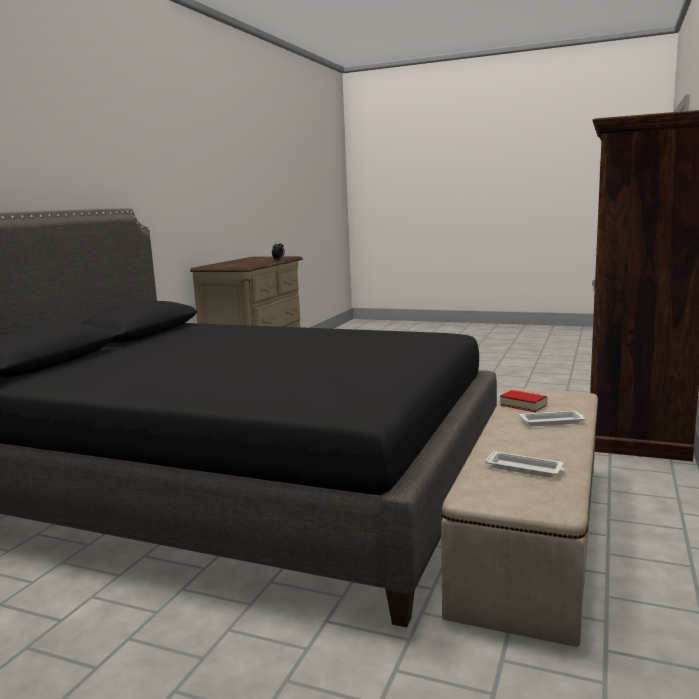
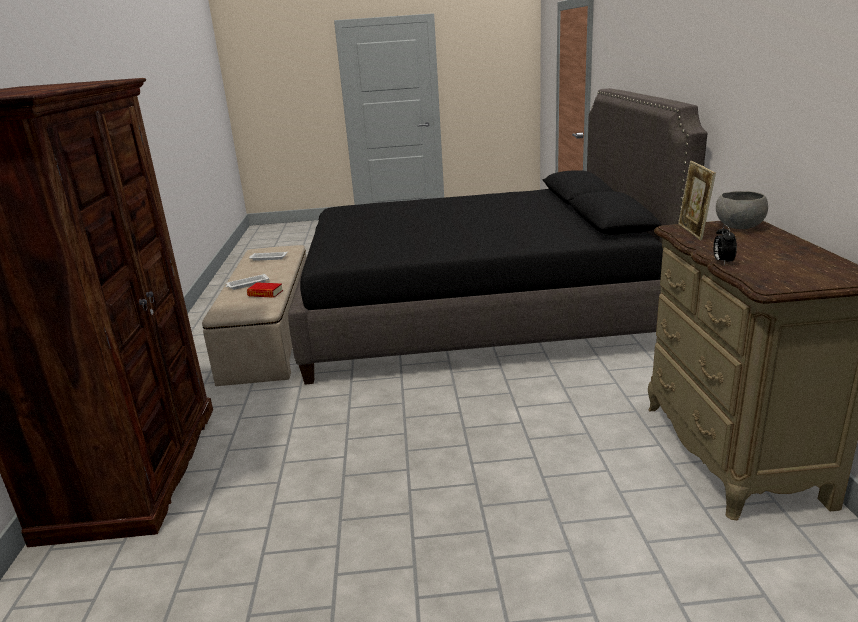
camera: 155 degrees right, 10 degrees up
(219, 265) = (739, 227): none -> grey bowl
(245, 265) = (692, 232): none -> picture frame

